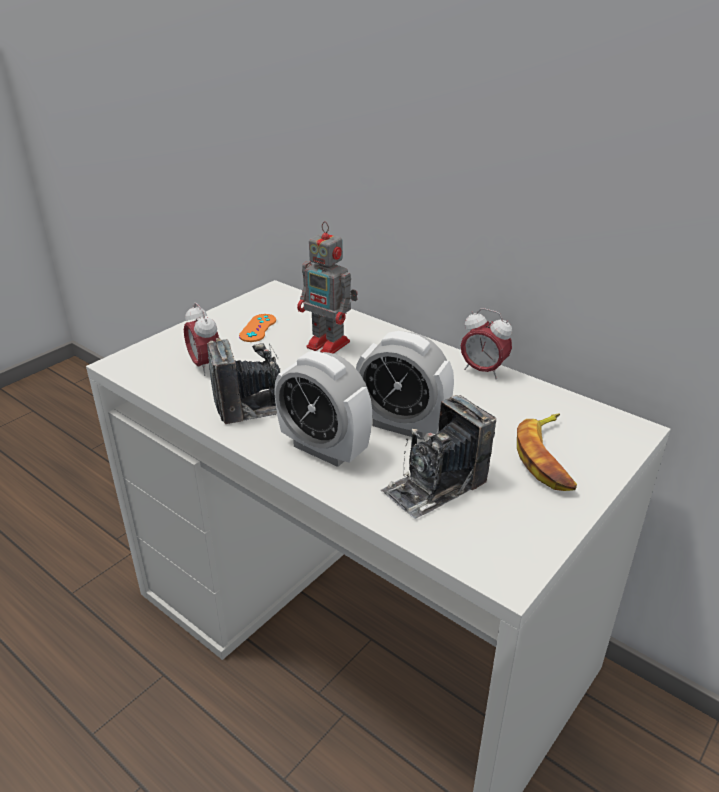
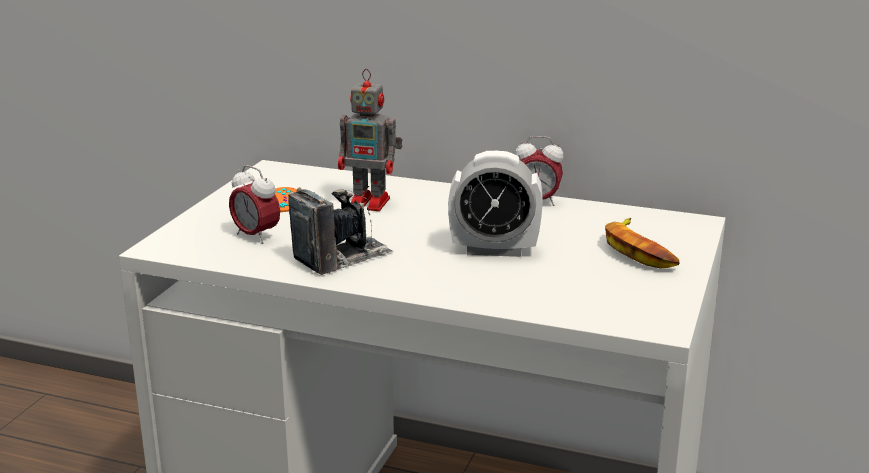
camera: 20 degrees left, 10 degrees down
(324, 449) = (435, 277): alarm clock -> none
(435, 486) = (558, 284): camera -> none

